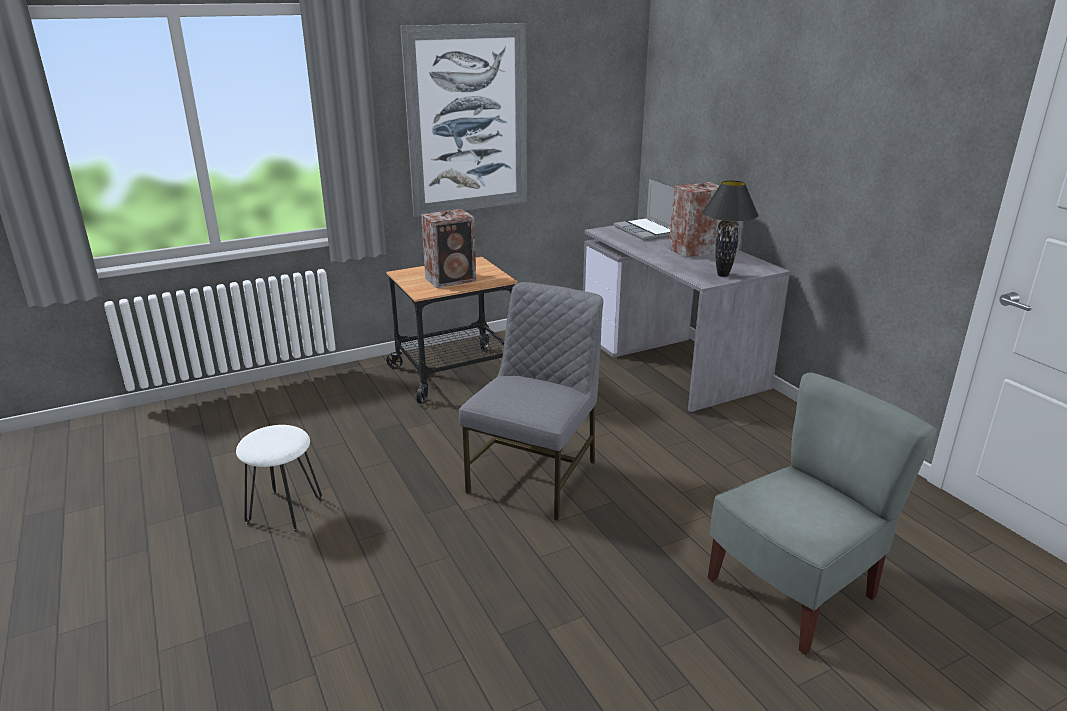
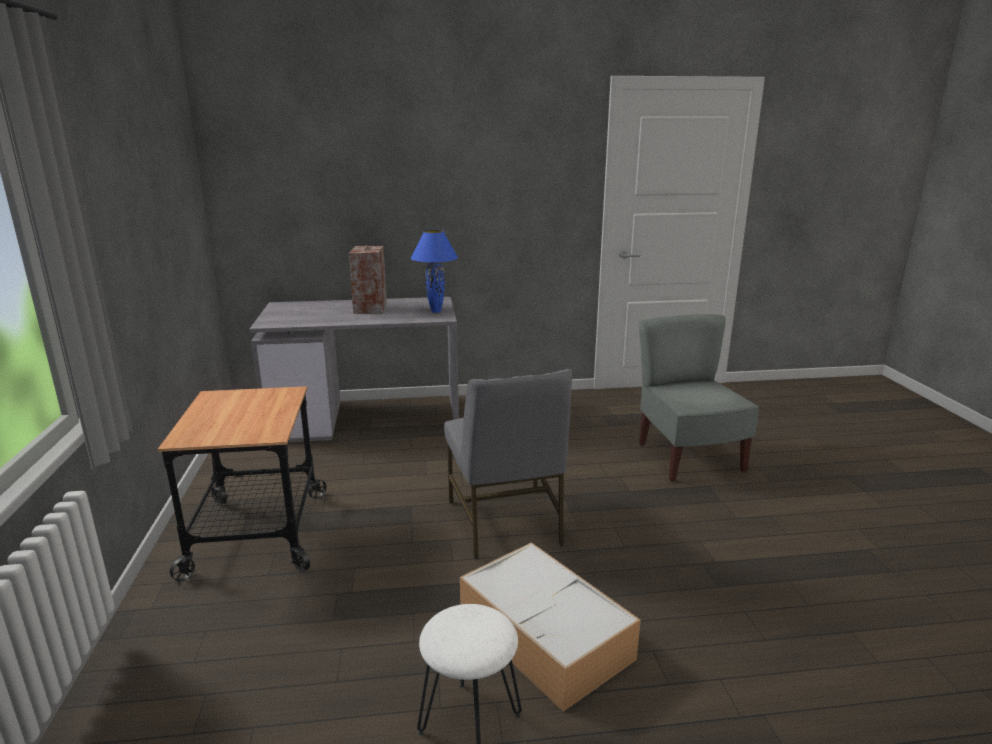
camera: 70 degrees left, 5 degrees down
(382, 529) = (547, 637): none -> storage box
(452, 279) = (252, 414): speaker -> none
(468, 121) = (126, 228): picture -> none
(536, 476) = (505, 523): grey chair -> grey chair turned 150 degrees counterclockwise
(647, 231) = (296, 311): laptop -> none
(722, 275) = (436, 311): black table lamp -> blue table lamp

